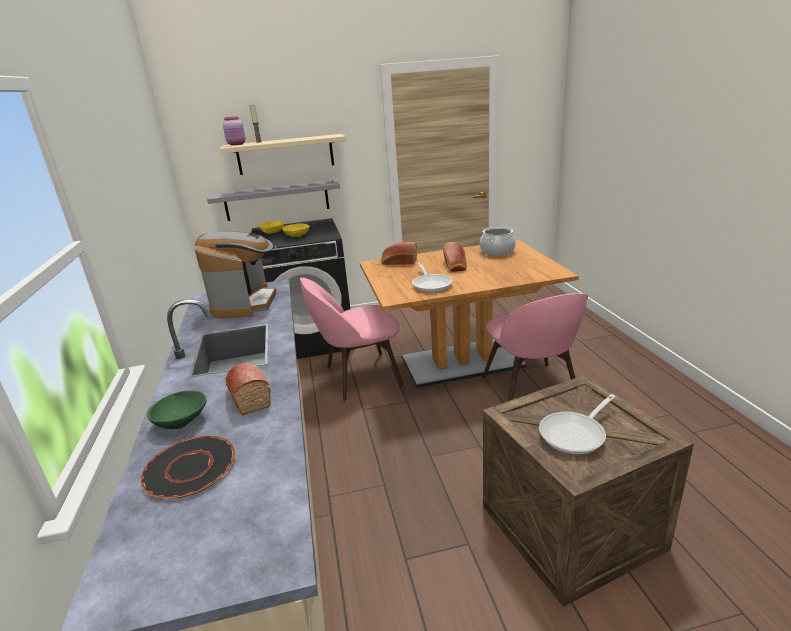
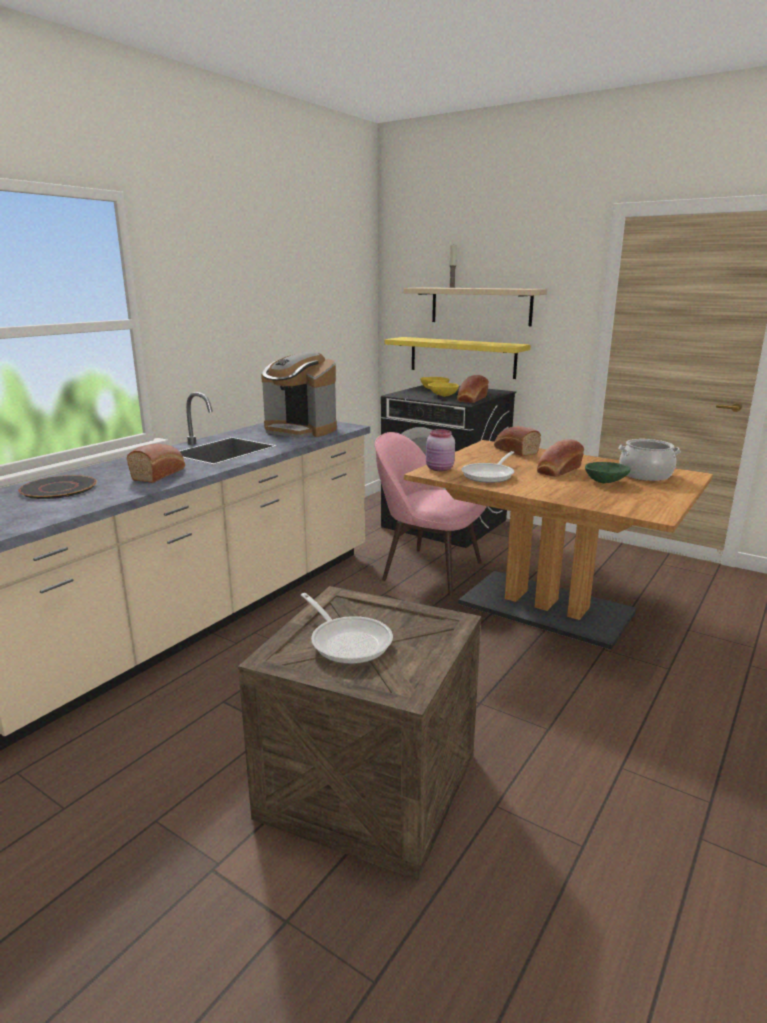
camera: 45 degrees right, 5 degrees down
(183, 421) = (109, 470): green bowl -> green bowl (606, 482)
(237, 144) = (429, 287): pink jar -> pink jar (440, 469)
(245, 303) = (300, 430): coffee machine -> coffee machine turned 75 degrees clockwise
(277, 200) = (462, 357): grey shelf -> yellow shelf
(325, 233) = (471, 399): none -> bread
(530, 389) = (572, 669): pink chair -> none
(576, 434) = (348, 641): frying pan -> frying pan turned 135 degrees counterclockwise

